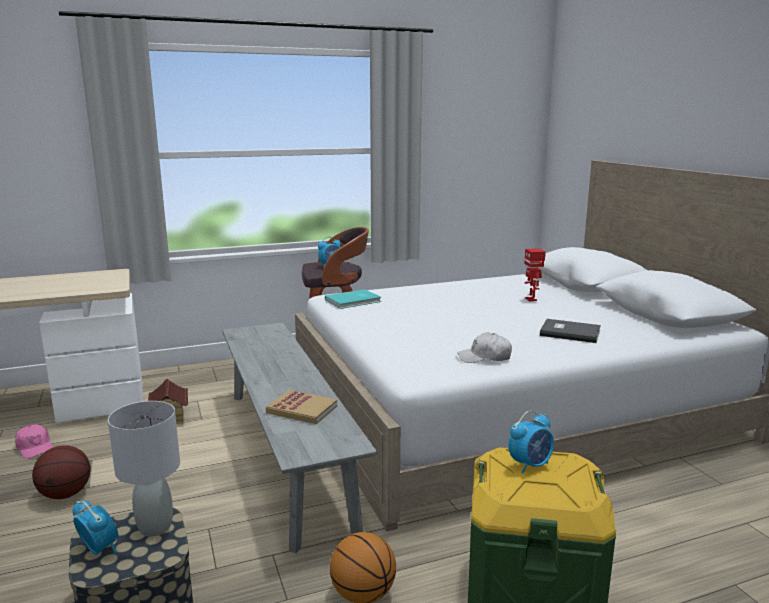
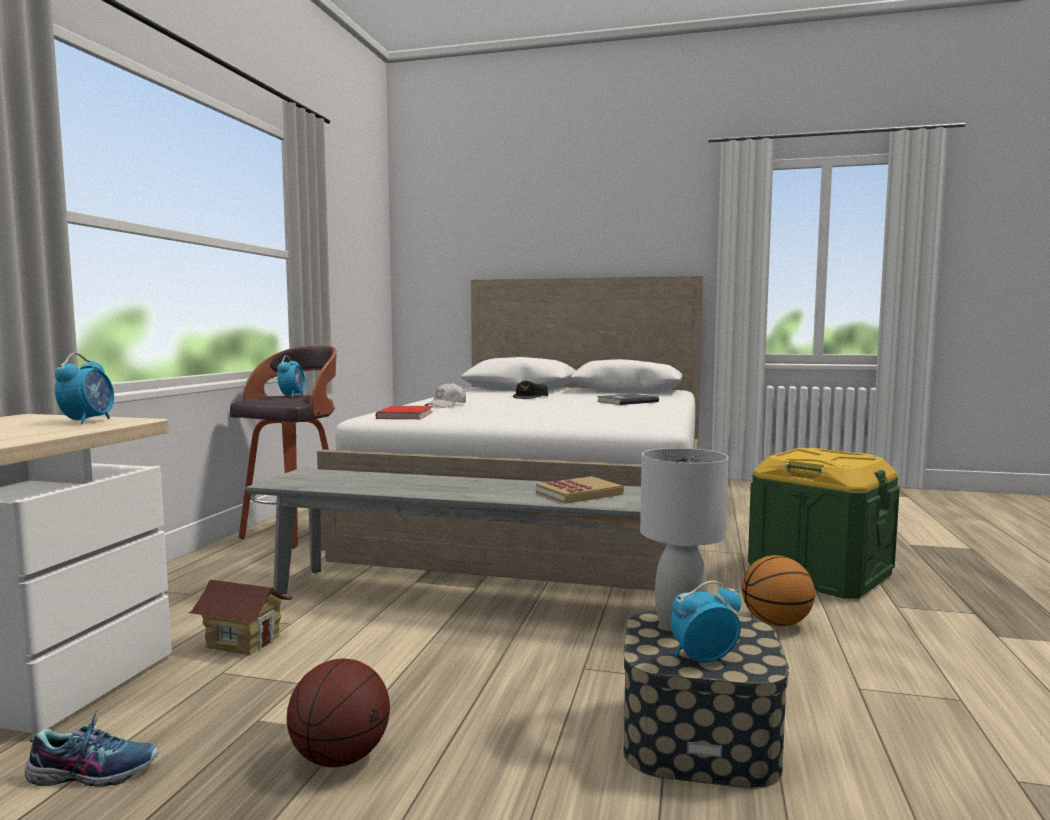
camera: 55 degrees left, 10 degrees down
(35, 447) = (93, 772): pink cap -> shoe
(354, 301) = (407, 415): turquoise book -> red book
(485, 357) = (645, 415): white cap -> white cap (446, 405)
(530, 465) = (807, 455): alarm clock -> alarm clock (88, 421)
(531, 299) = (530, 396): toy robot -> black cap

